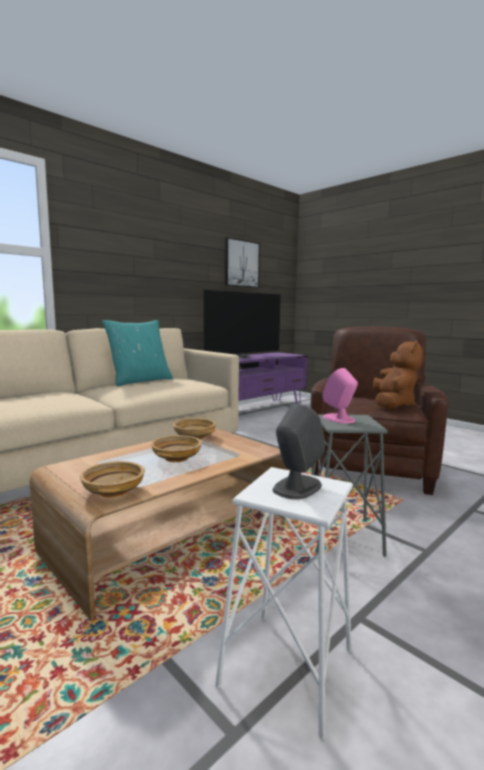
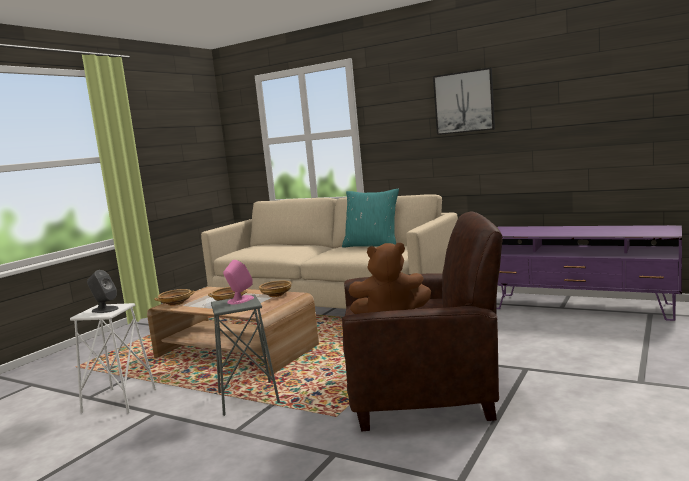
camera: 75 degrees right, 0 degrees up
(240, 357) = (562, 229): television -> none
(241, 263) = (592, 93): picture -> picture (464, 102)

